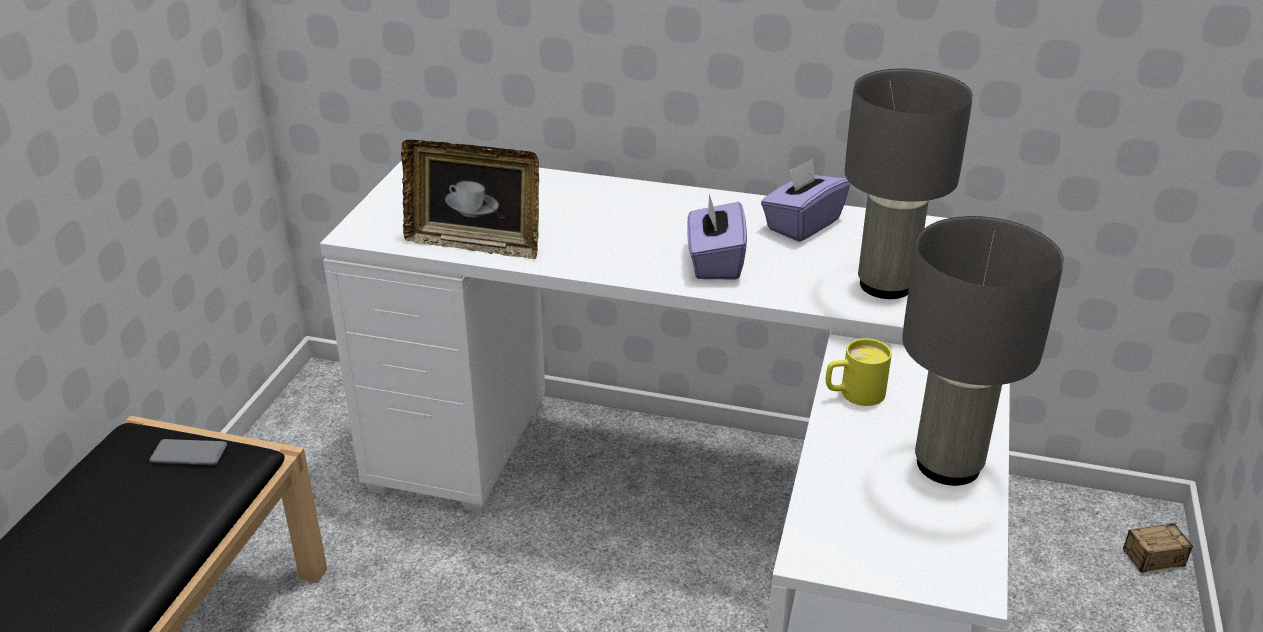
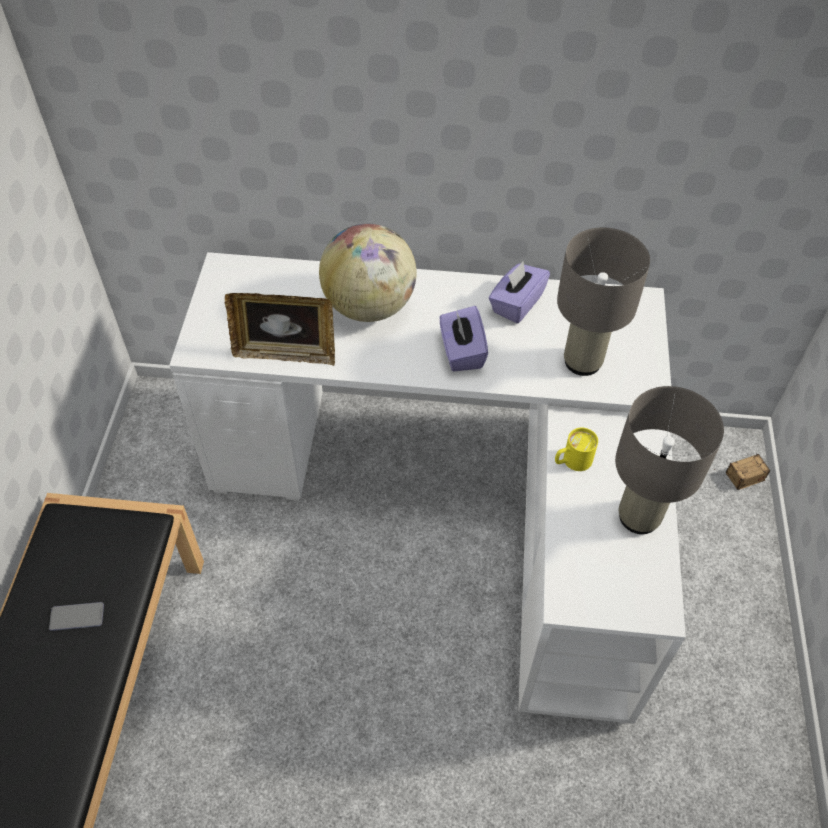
camera: 10 degrees left, 20 degrees up
(189, 454) = (107, 529): phone -> phone (77, 617)
(601, 211) = (369, 306): none -> globe

